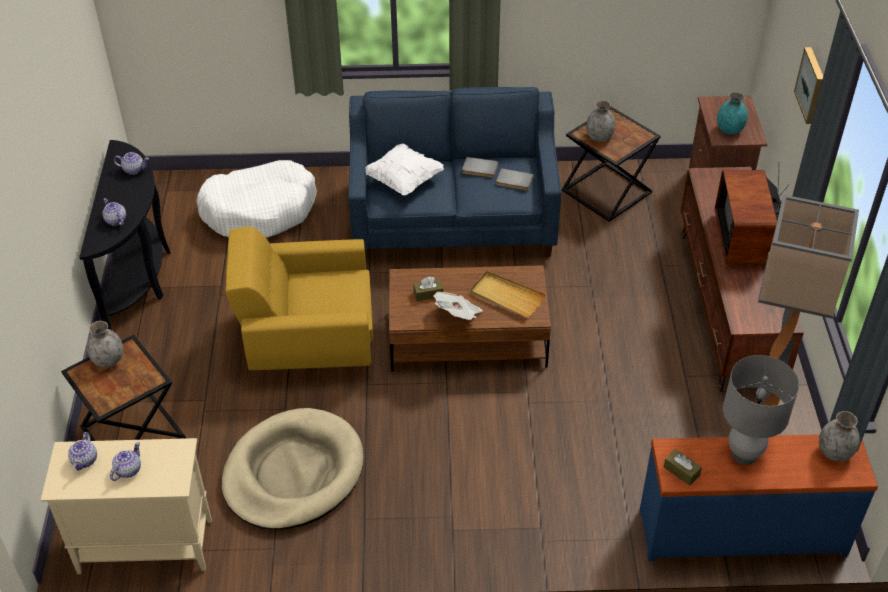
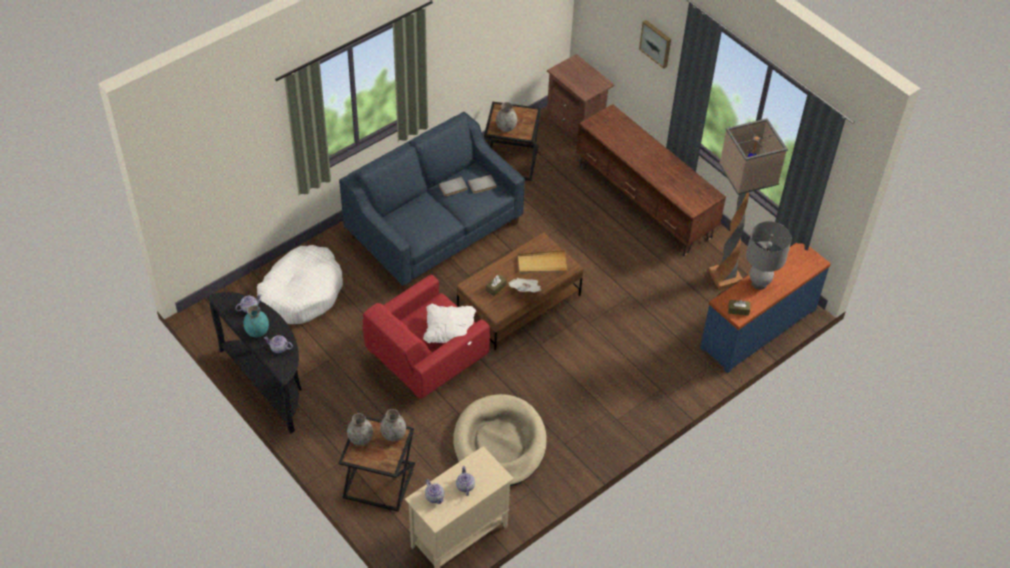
camera: 40 degrees left, 5 degrees up
(308, 339) = (424, 360): yellow armchair -> red armchair
(404, 180) = (414, 221): white pillow -> white pillow (449, 331)
(729, 129) = (585, 85): turquoise vase -> turquoise vase (257, 331)
(746, 240) = (650, 155): television -> none
(834, 452) = (798, 256): grey vase -> grey vase (393, 434)

